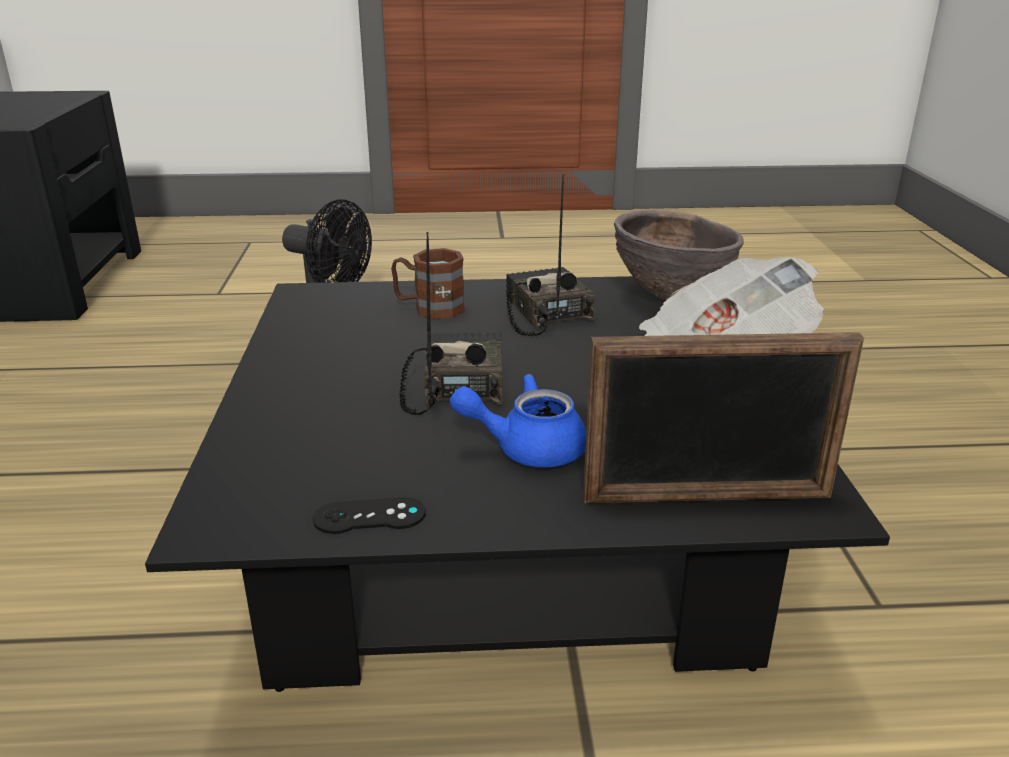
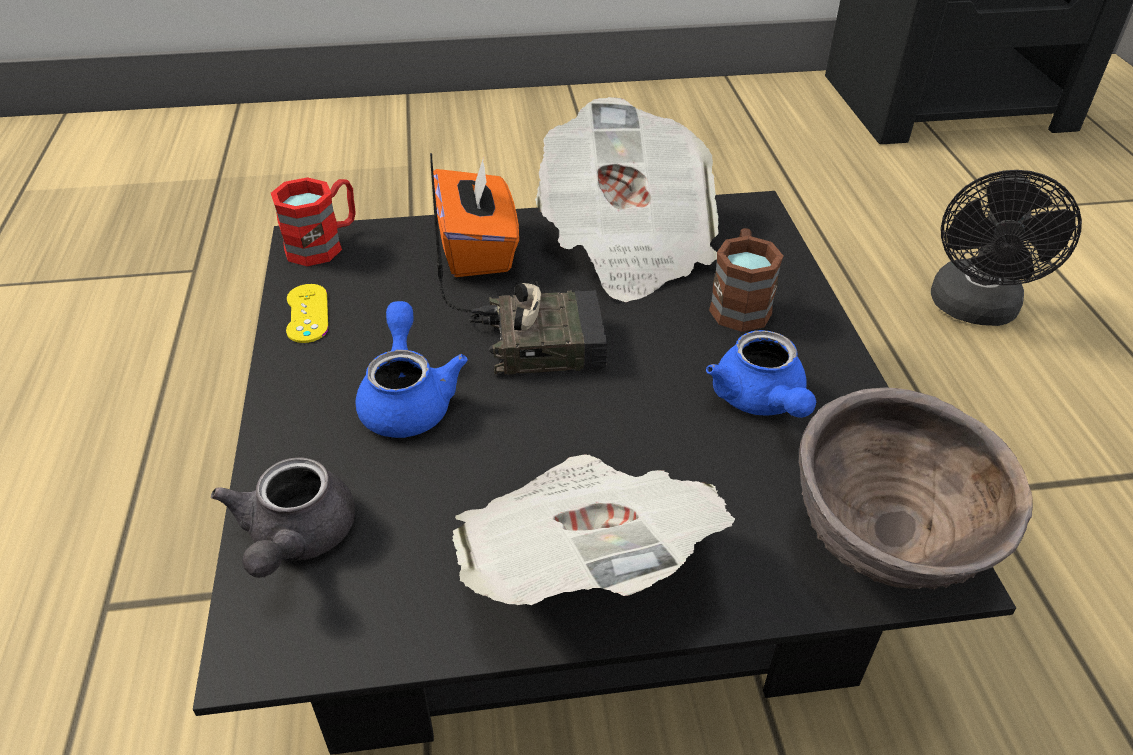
camera: 85 degrees right, 15 degrees up
(222, 514) = (324, 244): none -> red mug
(293, 413) = (478, 249): none -> orange tissue box
(323, 342) = (627, 243): none -> newspaper
(369, 516) = (307, 313): black game controller -> yellow game controller
(543, 312) = (761, 401): radio -> blue teapot
(707, 498) = (295, 539): picture frame -> grey teapot

